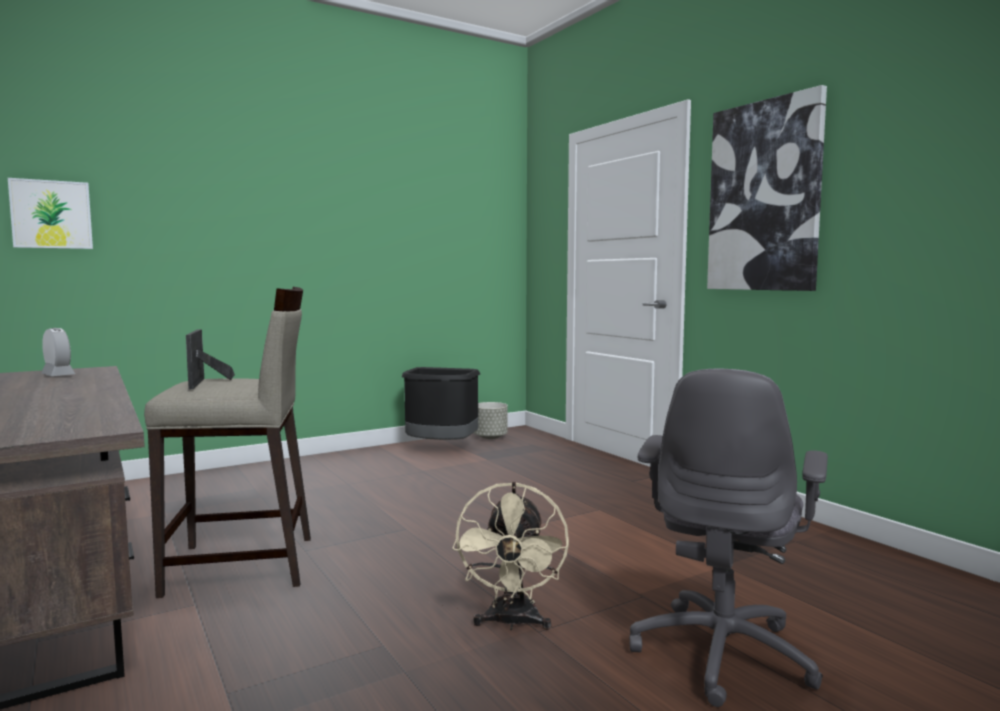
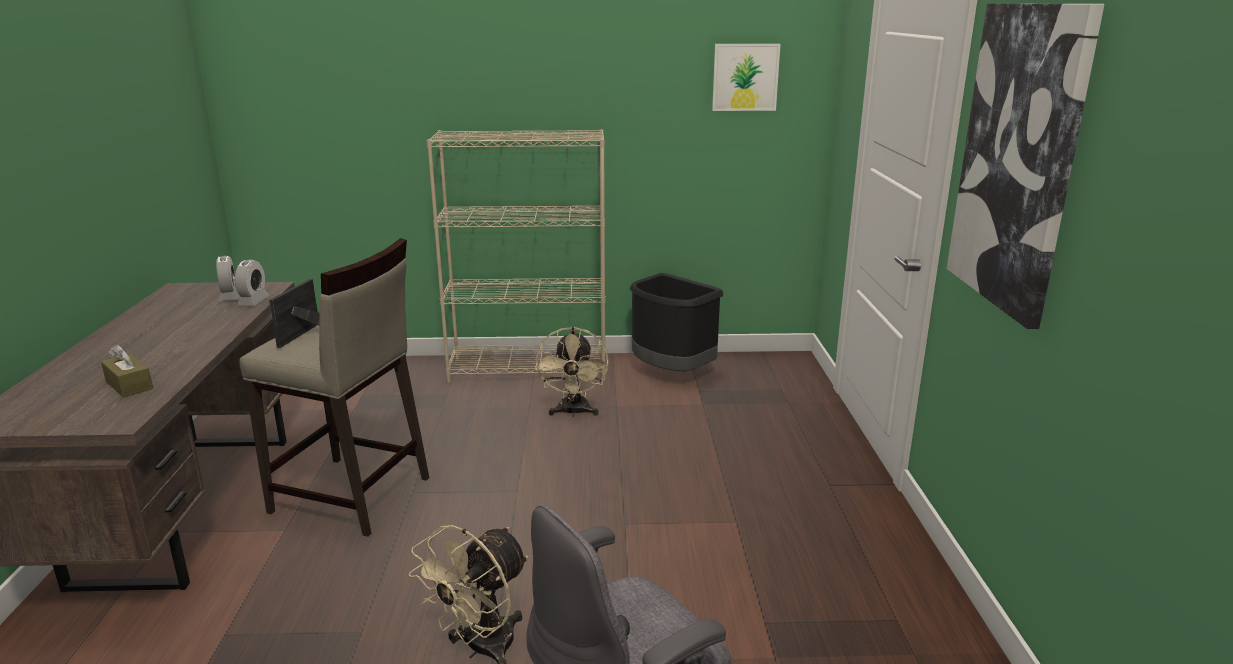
camera: 30 degrees right, 15 degrees up
(51, 214) = (284, 106): picture -> picture (745, 77)
(58, 414) = (129, 385): none -> brown tissue box
(96, 374) = (253, 301): none -> alarm clock
(315, 463) = (529, 369): none -> beige bookcase
(391, 479) = (573, 412): none -> beige fan
(490, 437) = (745, 365): grey planter -> none

